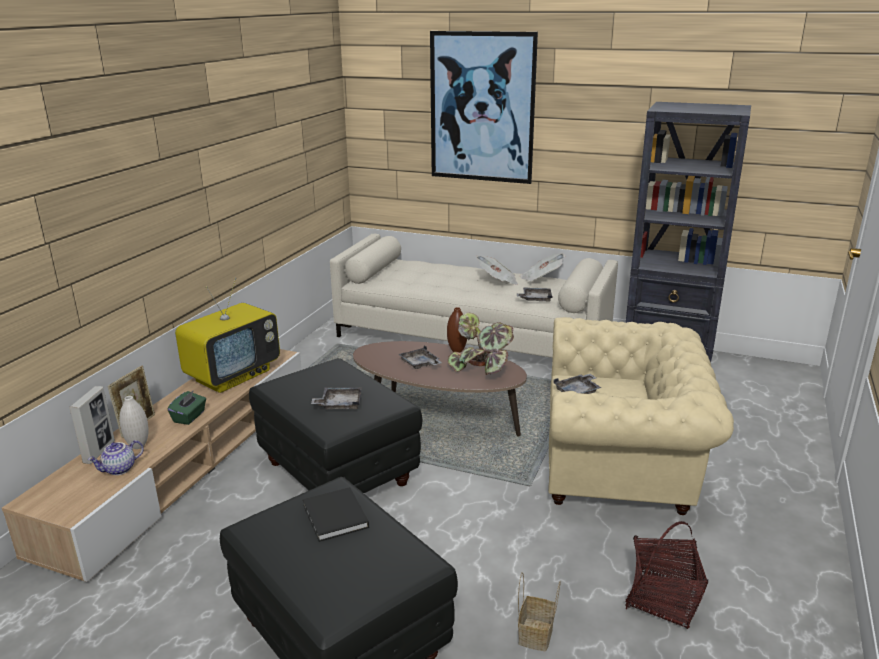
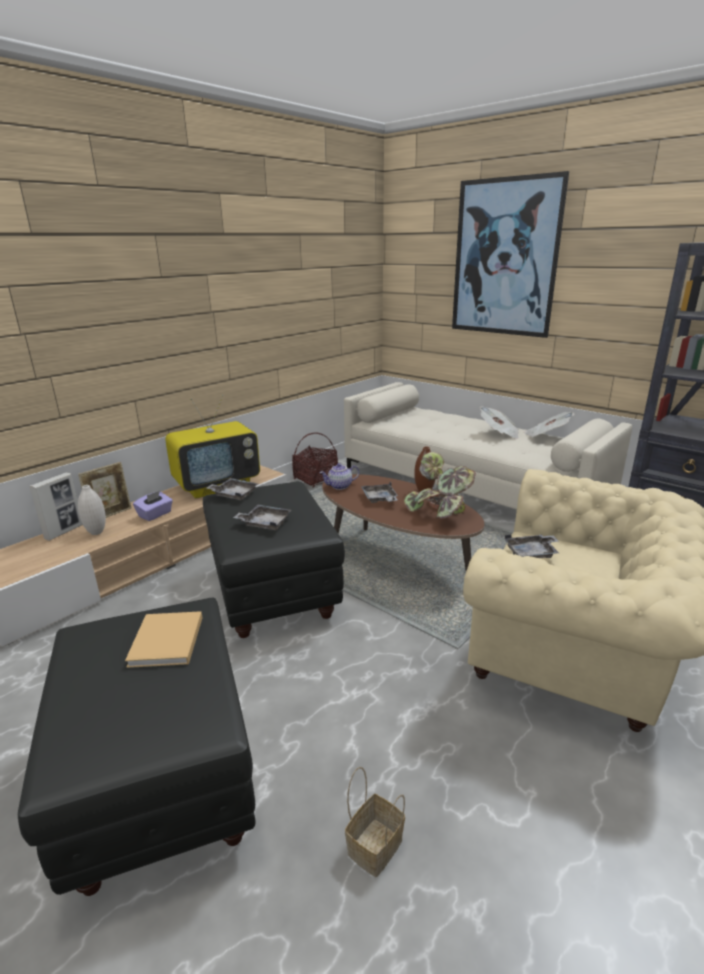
camera: 20 degrees right, 0 degrees up
(119, 469) = (65, 550): teapot -> teapot (340, 486)
(189, 417) = (155, 515): green tissue box -> purple tissue box
(336, 517) = (166, 643): black book -> beige book
(535, 299) = (529, 453): grey tray -> grey tray (234, 494)
(663, 599) = (566, 850): basket -> basket (316, 479)

